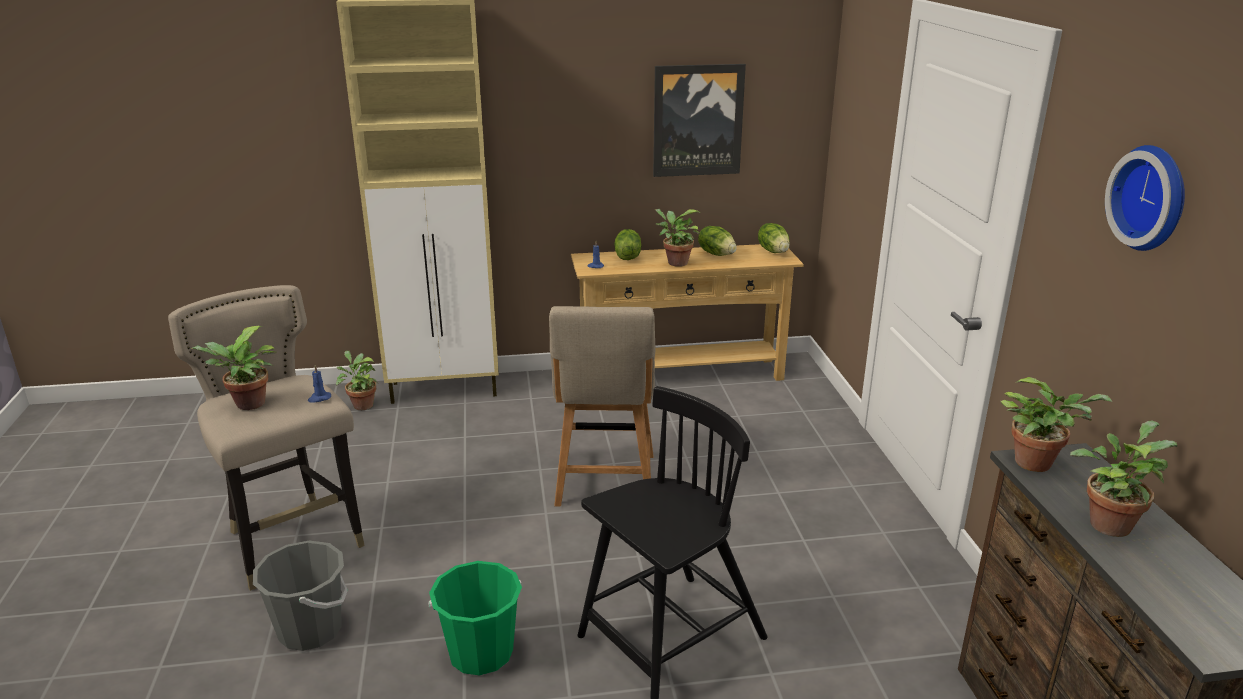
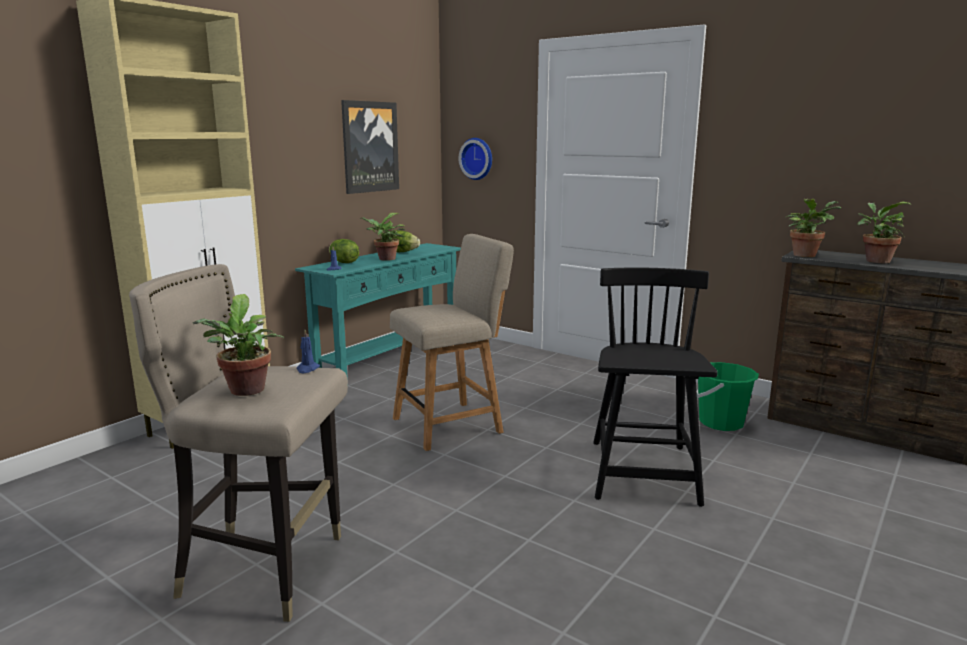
camera: 45 degrees left, 10 degrees down
(310, 630) = (406, 609): grey bucket -> none
(361, 405) = (139, 460): potted plant -> none
(481, 653) = (560, 541): green bucket -> green bucket (721, 423)
(605, 483) = (452, 424): beige chair -> beige chair turned 75 degrees counterclockwise
(681, 375) = (389, 359): beige console table -> turquoise console table
(774, 251) = (431, 246): lettuce -> none
(1153, 198) = (816, 93): wall clock -> wall clock (477, 158)

